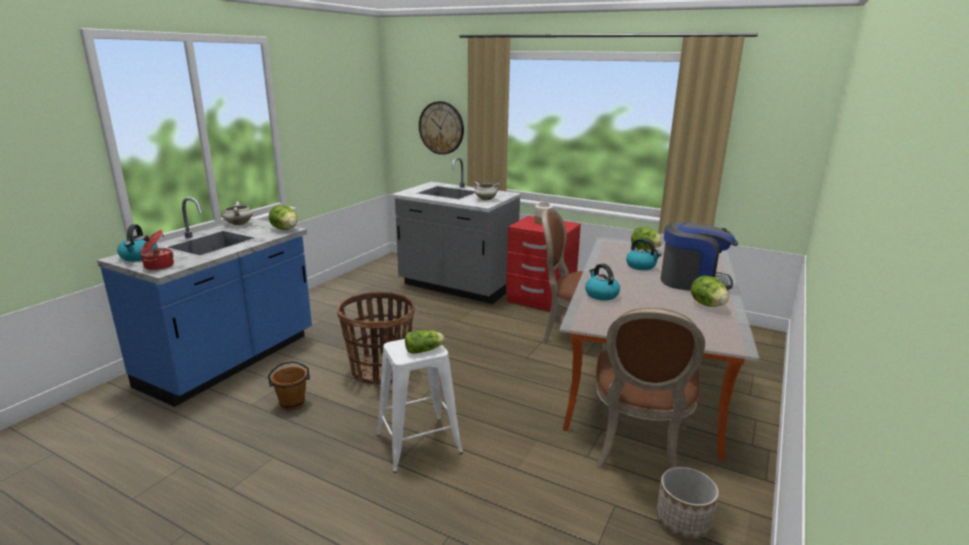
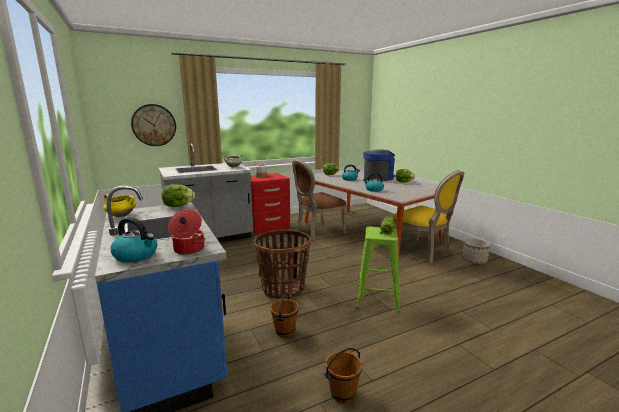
camera: 55 degrees left, 5 degrees down
(202, 474) = (342, 393): none -> brown bucket
(238, 224) = (121, 216): white cooking pot -> yellow cooking pot
(419, 443) = (377, 297): white stool -> green stool
(638, 448) = (423, 252): brown chair -> yellow chair

